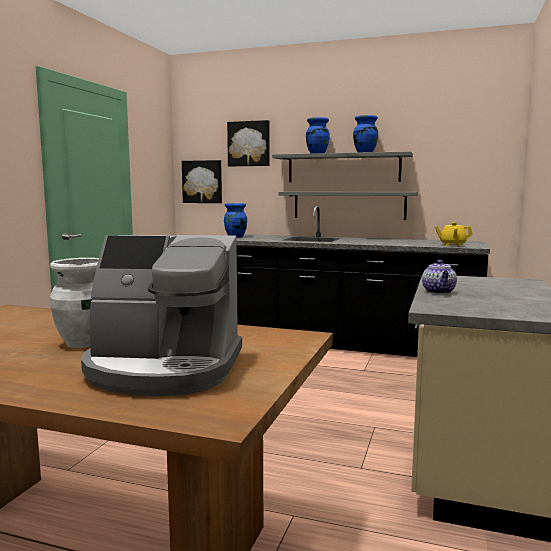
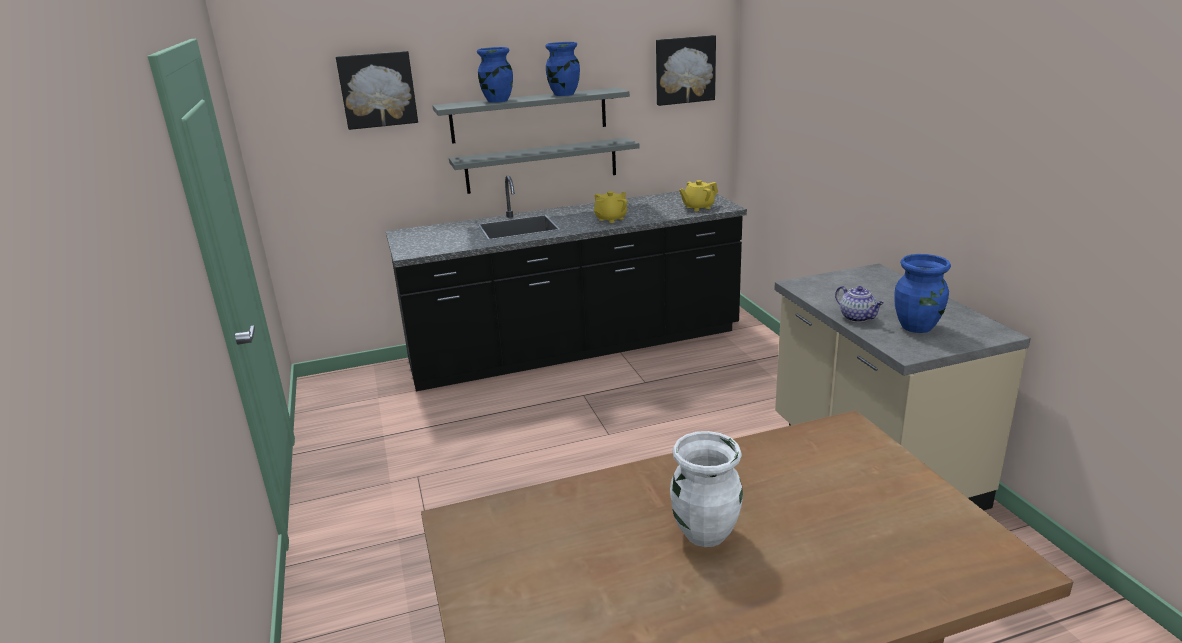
camera: 35 degrees left, 15 degrees up
(164, 369) = (859, 532): coffee machine -> none
(202, 182) = (302, 158): picture -> picture (684, 70)
(236, 237) = (405, 244): blue vase -> blue vase (917, 327)
(376, 242) = (611, 219): none -> yellow teapot

